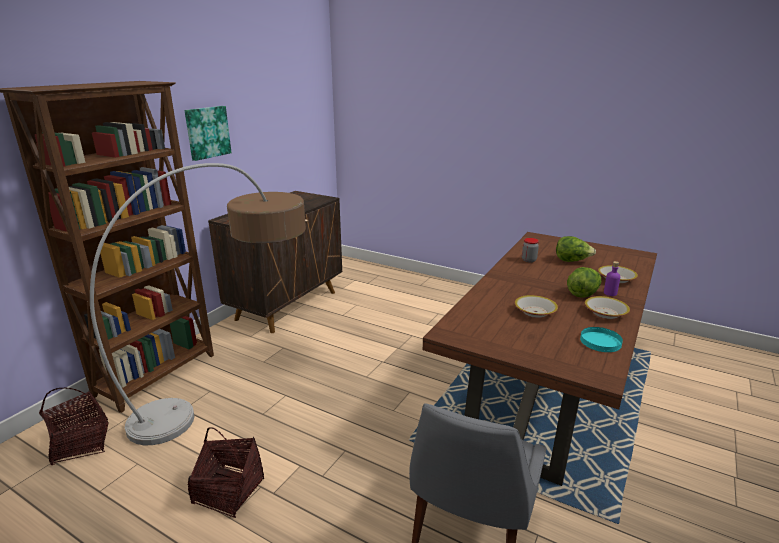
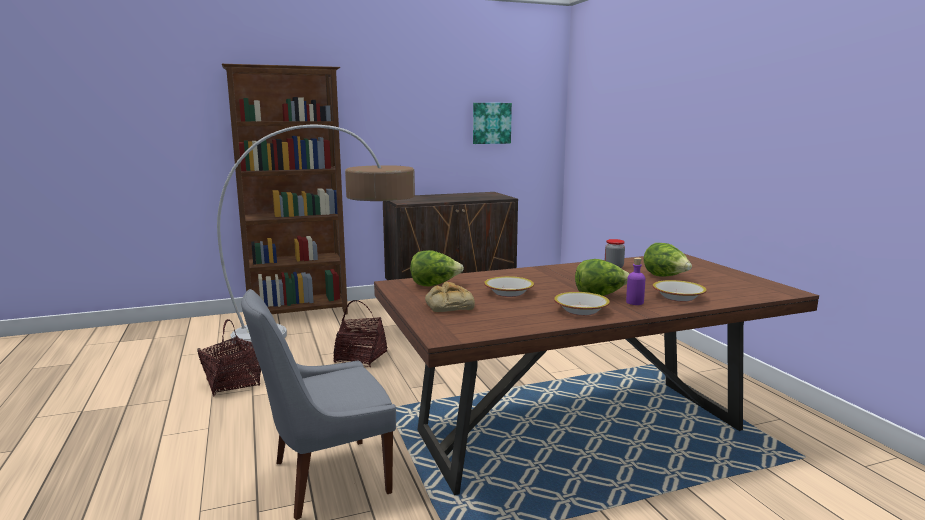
camera: 40 degrees right, 10 degrees down
(81, 443) = (209, 331): basket -> basket (361, 357)
(207, 132) = (396, 120): picture -> picture (491, 123)
(475, 323) = (434, 285): none -> lettuce
(532, 342) = (448, 305): none -> bread
(600, 341) = (514, 321): turquoise plate -> none

